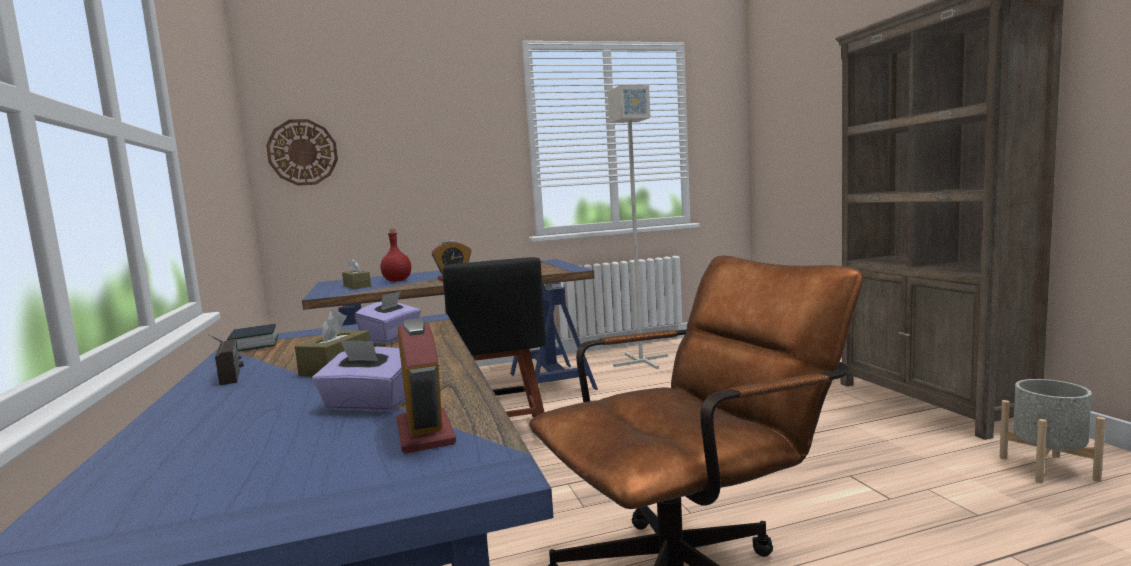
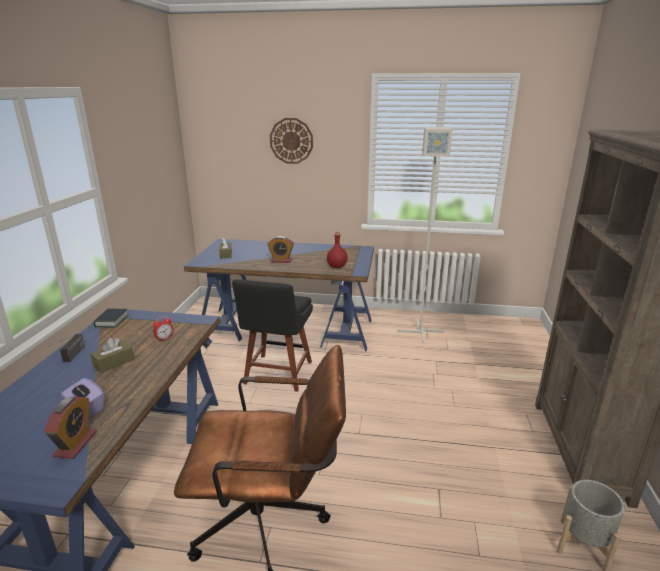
camera: 25 degrees right, 15 degrees up
(302, 152) = (215, 152): wall clock -> wall clock (291, 141)
(392, 338) = (164, 339): purple tissue box -> alarm clock
(398, 281) = (252, 253): red bottle -> red bottle (337, 266)

